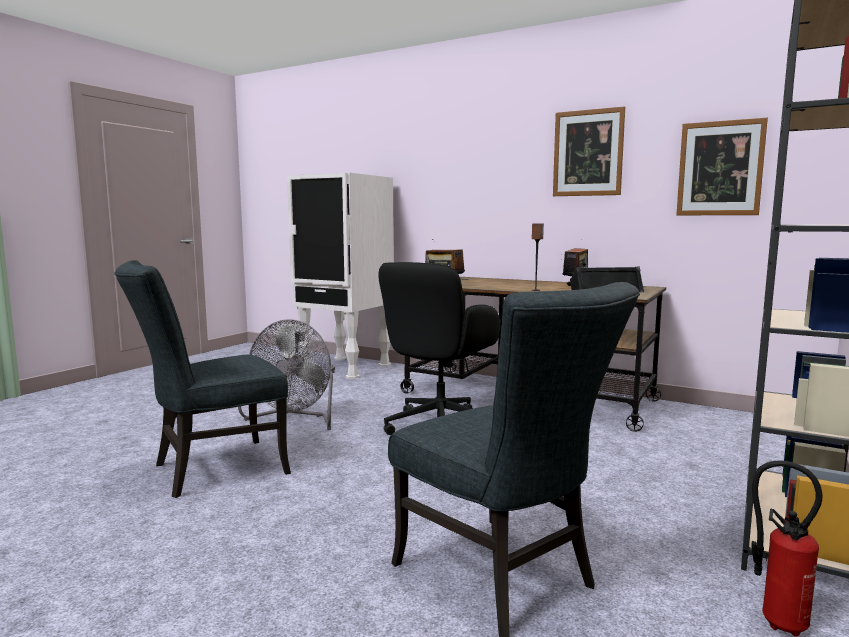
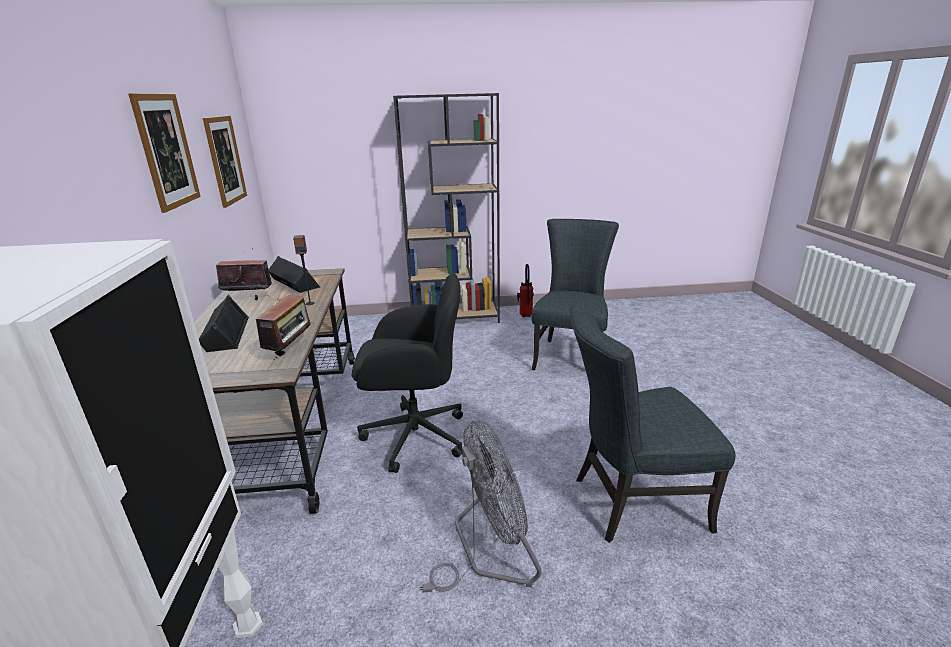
camera: 125 degrees left, 15 degrees up
(212, 469) = (631, 502): grey chair -> grey chair turned 150 degrees clockwise
(502, 282) = (224, 334): none -> black speaker

